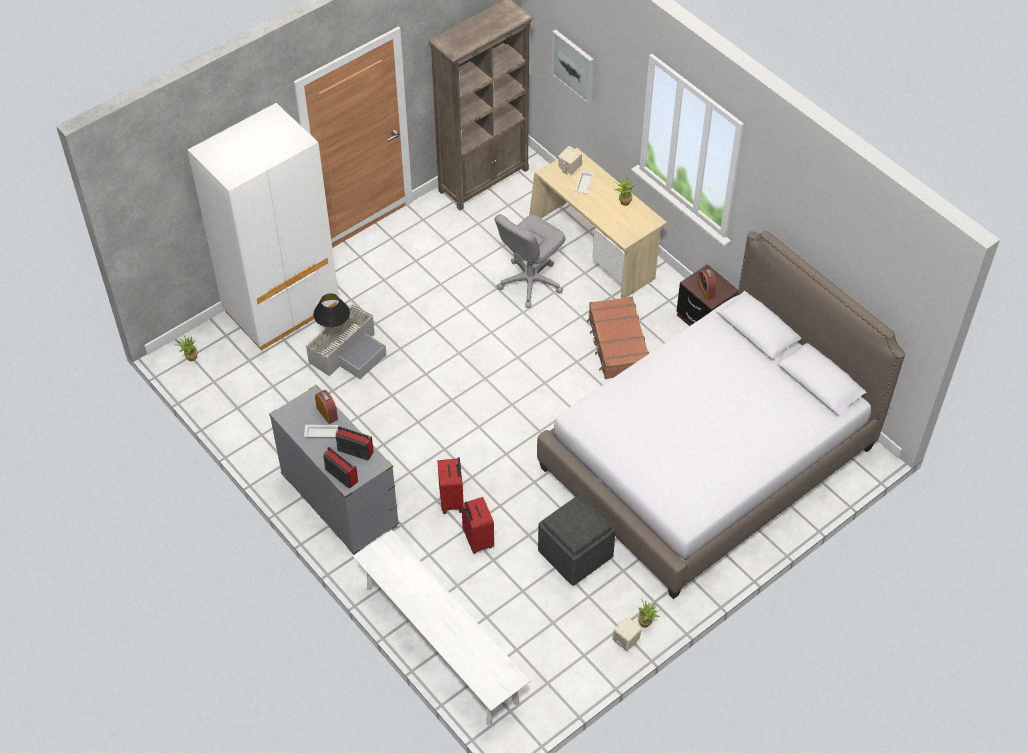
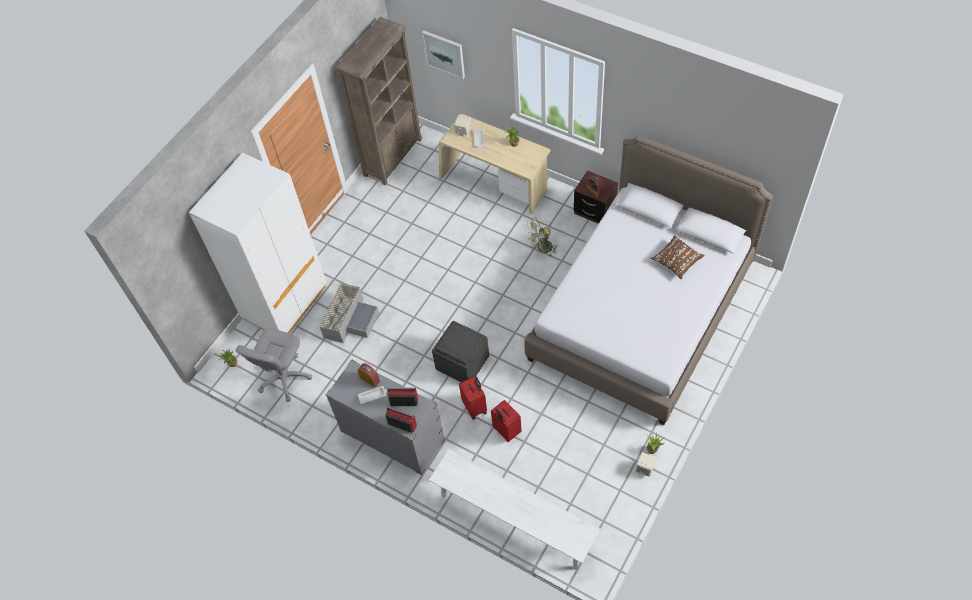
camera: 15 degrees left, 5 degrees up
(335, 337) = (339, 313): black table lamp -> none
(530, 282) = (459, 223): grey office chair -> grey office chair (284, 377)
(576, 553) = (581, 415): grey ottoman -> grey ottoman (463, 362)
(617, 344) = (542, 249): brown suitcase -> green fan
(762, 402) = (676, 261): none -> brown pillow

